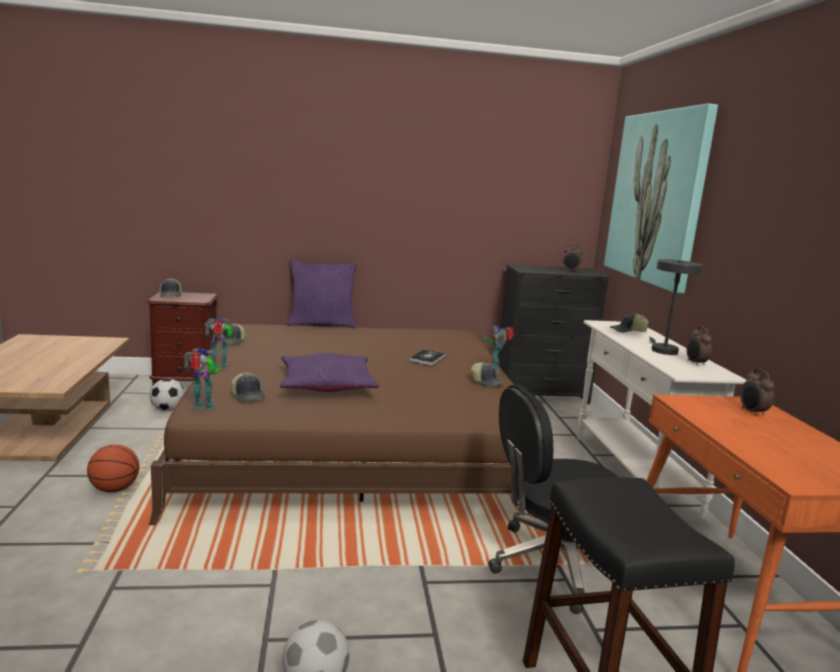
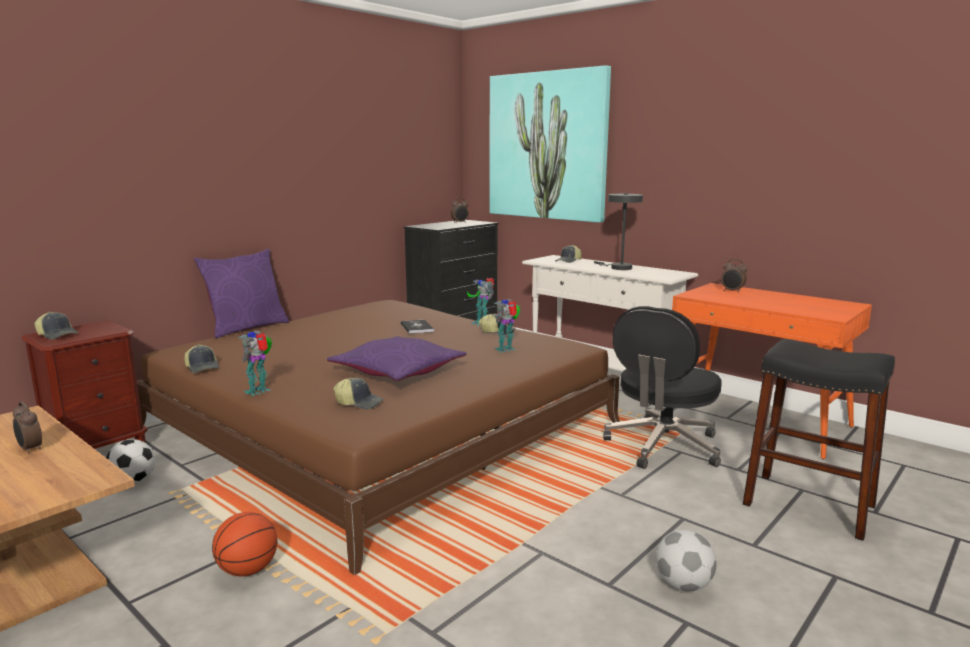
camera: 40 degrees left, 0 degrees up
(203, 407) = (347, 425): toy robot -> toy robot (506, 349)
(695, 363) = (655, 271): alarm clock -> alarm clock (30, 449)

